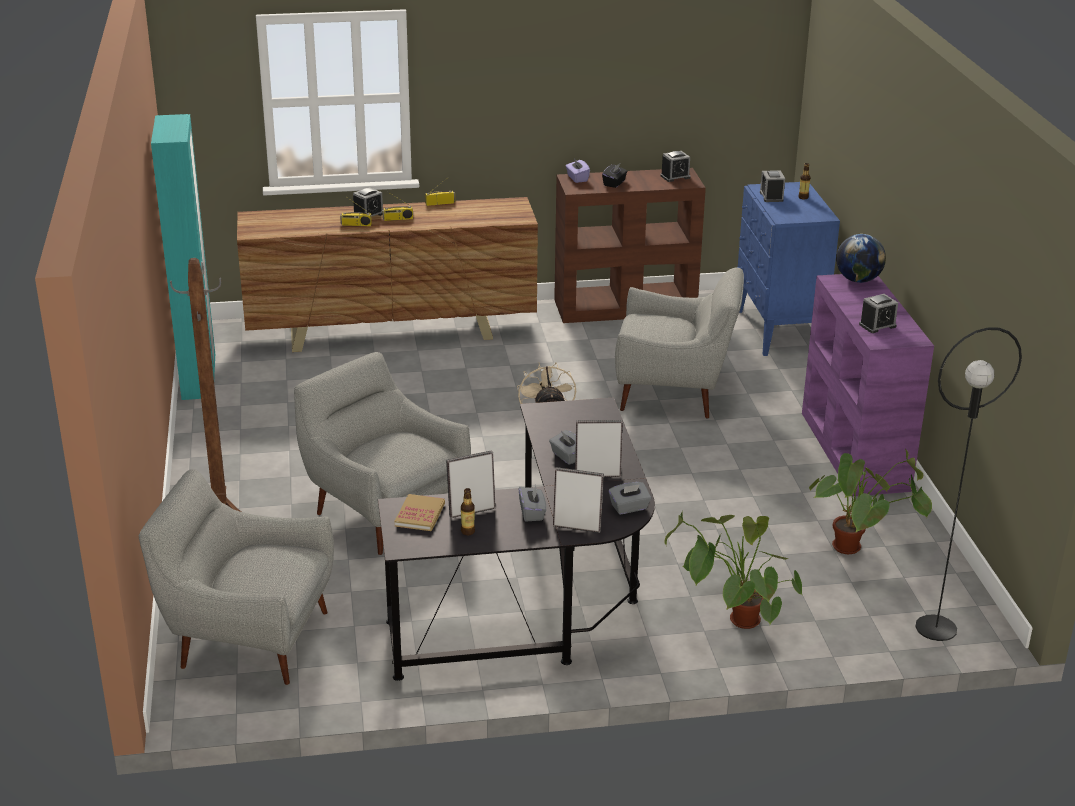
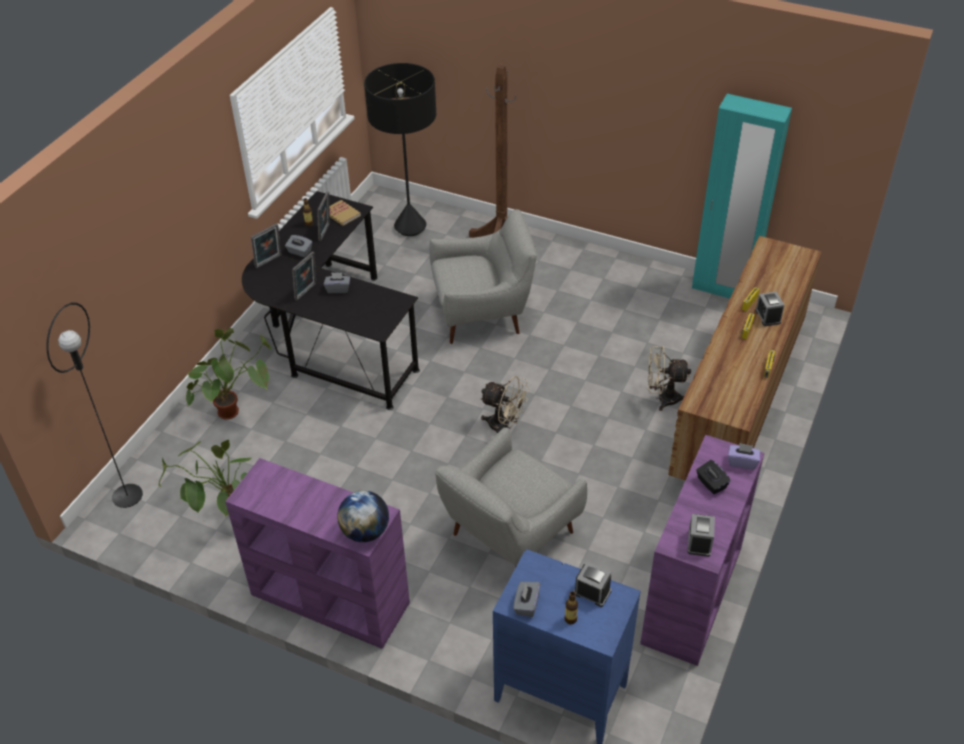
camera: 125 degrees right, 15 degrees up
(247, 638) = (410, 228): grey armchair -> black floor lamp
(413, 370) = (662, 398): none -> beige fan
(624, 306) = (693, 595): brown bookcase -> purple bookcase
(629, 508) = (263, 288): grey tissue box -> grey tissue box (526, 604)
(877, 325) = (285, 488): alarm clock -> none

